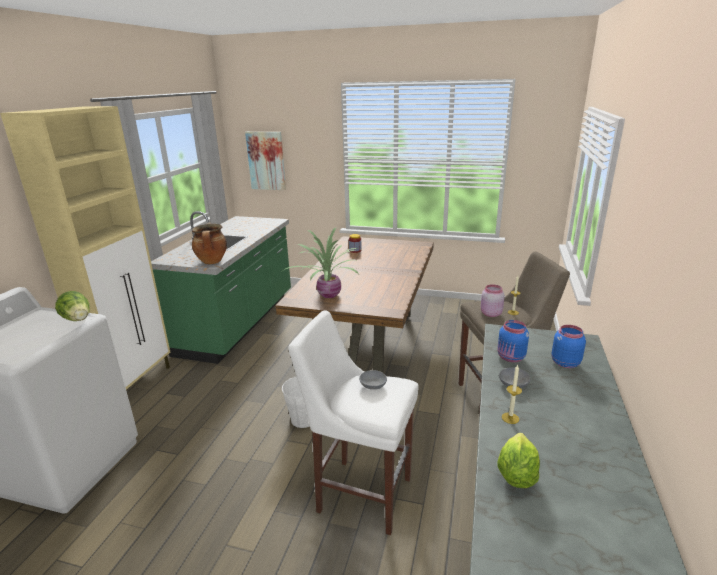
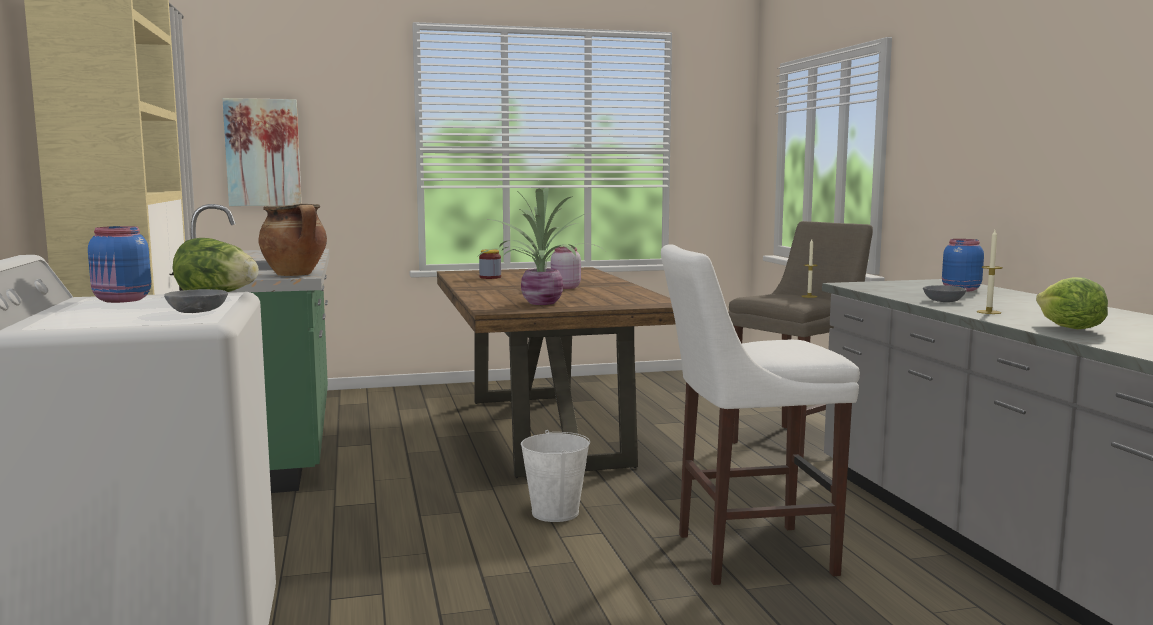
camera: 30 degrees left, 15 degrees down
(374, 385) = (765, 343): grey bowl -> grey bowl (199, 311)
(490, 314) = (786, 299): pink jar -> pink jar (565, 287)
(511, 358) = (903, 292): blue jar -> blue jar (122, 300)

